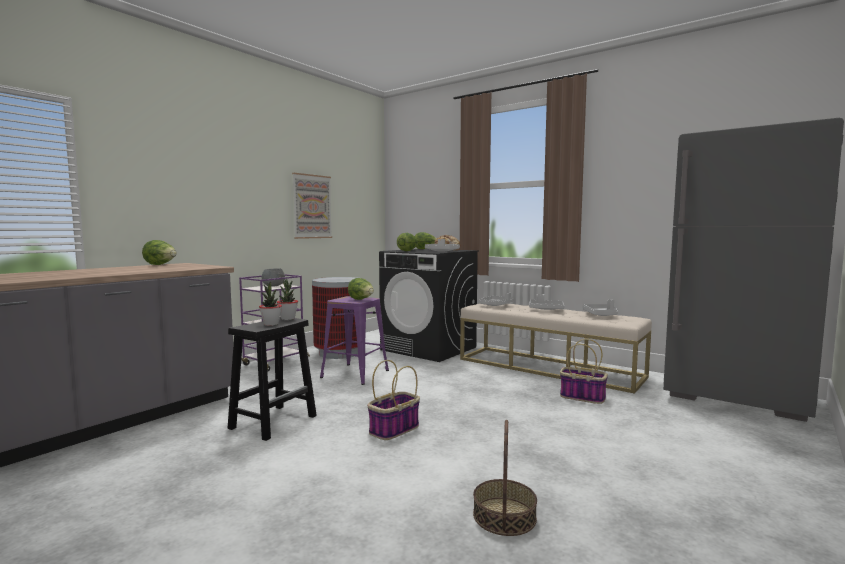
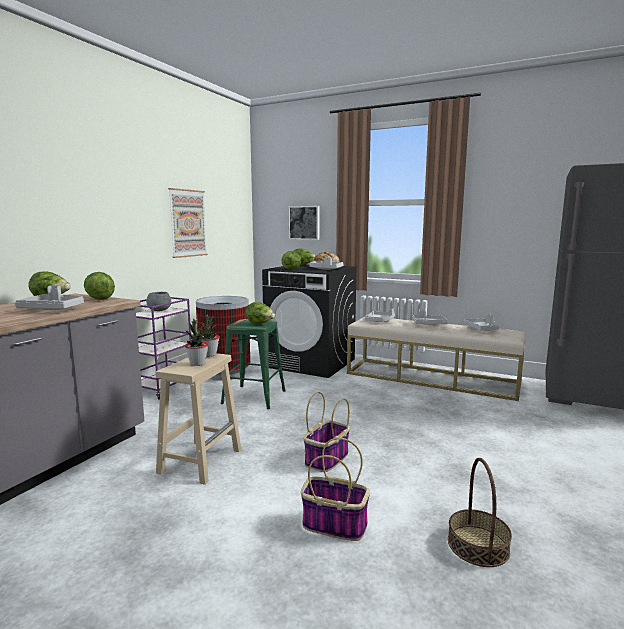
camera: 10 degrees left, 5 degrees up
(150, 270) = (53, 309): none -> grey tray
(200, 265) = (100, 299): none -> lettuce
(274, 421) = (201, 460): black stool -> beige stool
(354, 374) = (253, 397): purple stool -> green stool
(432, 208) = (304, 222): none -> picture
(581, 397) = (476, 408): basket -> basket (333, 525)

